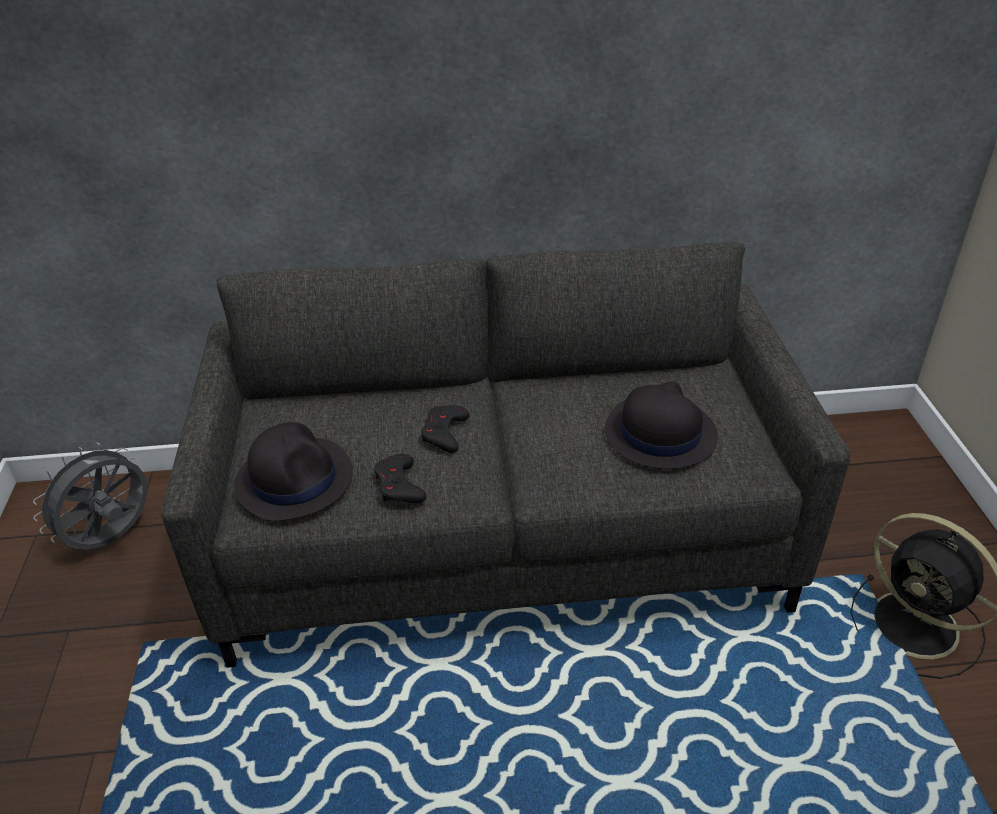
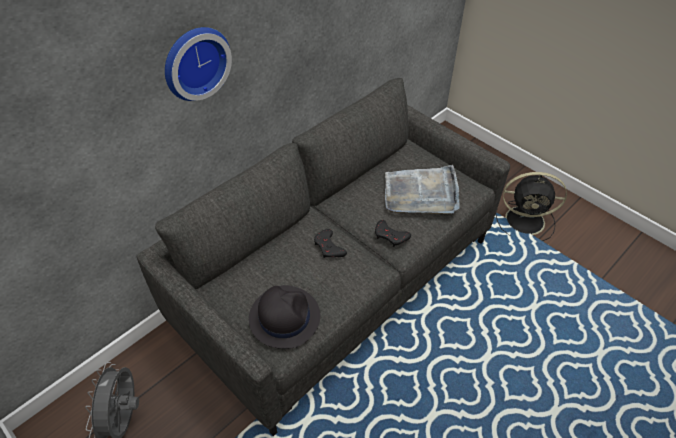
camera: 40 degrees left, 10 degrees up
(350, 67) = (194, 62): none -> wall clock
(399, 485) = (339, 287): black game controller -> black game controller (390, 236)
(659, 433) = (421, 193): black hat -> grey tray

